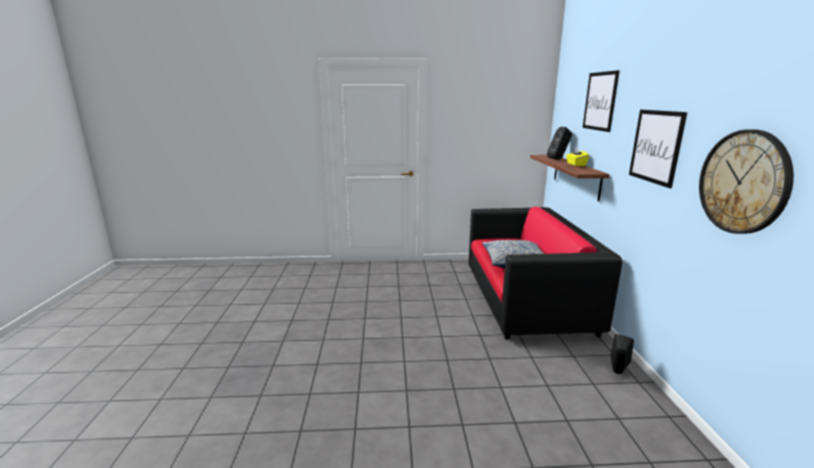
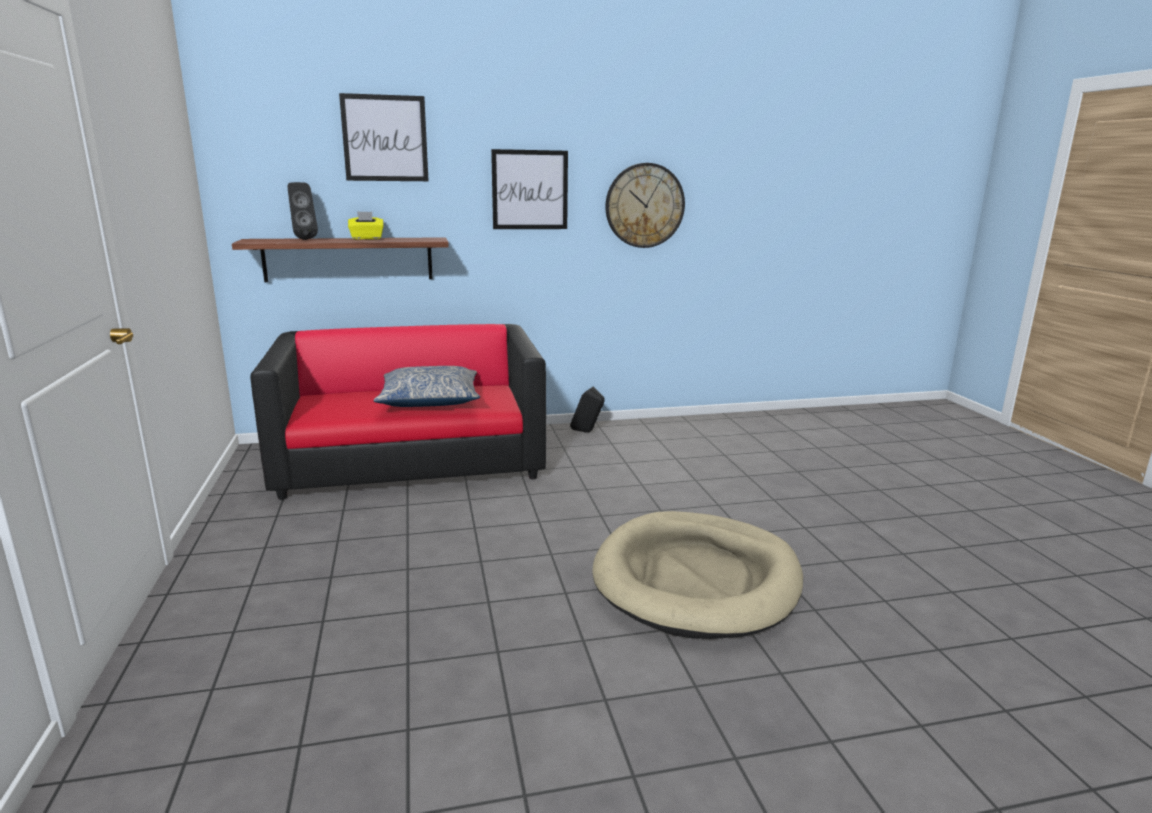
camera: 100 degrees left, 0 degrees up
(356, 385) = (696, 579): none -> beige dog bed

